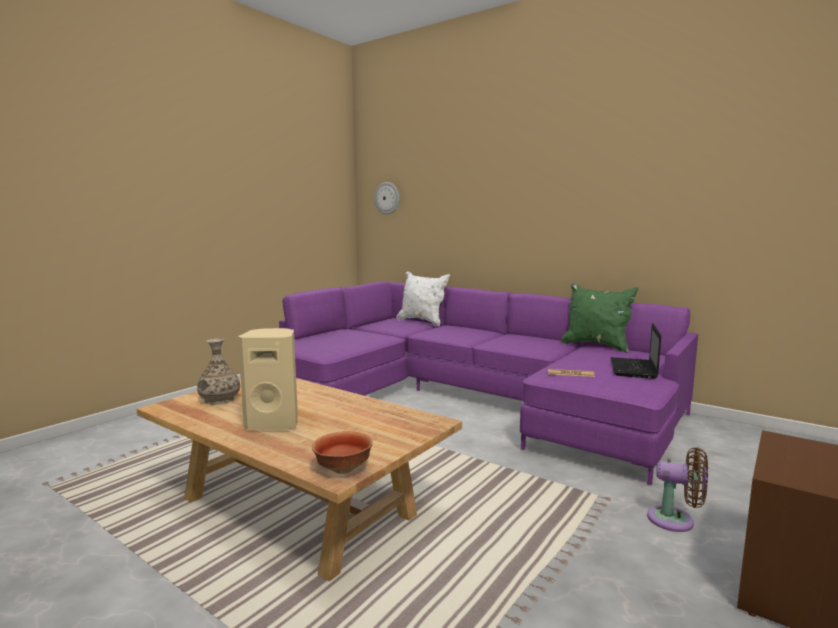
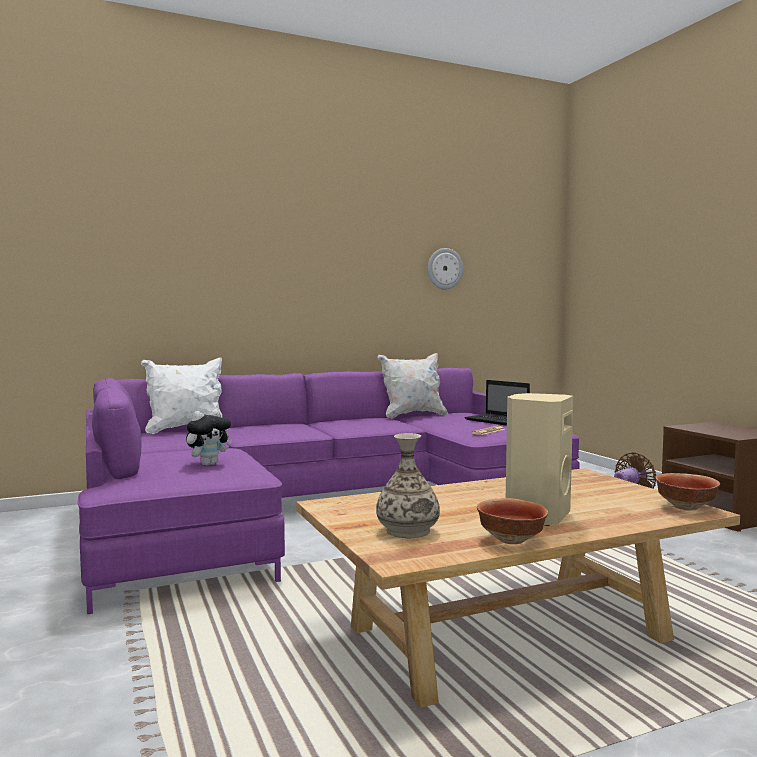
camera: 60 degrees left, 5 degrees down
(211, 424) = (512, 540): none -> bowl
(337, 342) = (208, 464): none -> plush toy
(387, 198) = (66, 247): wall clock -> wall clock (444, 268)
(596, 346) = (412, 415): green pillow -> white pillow

